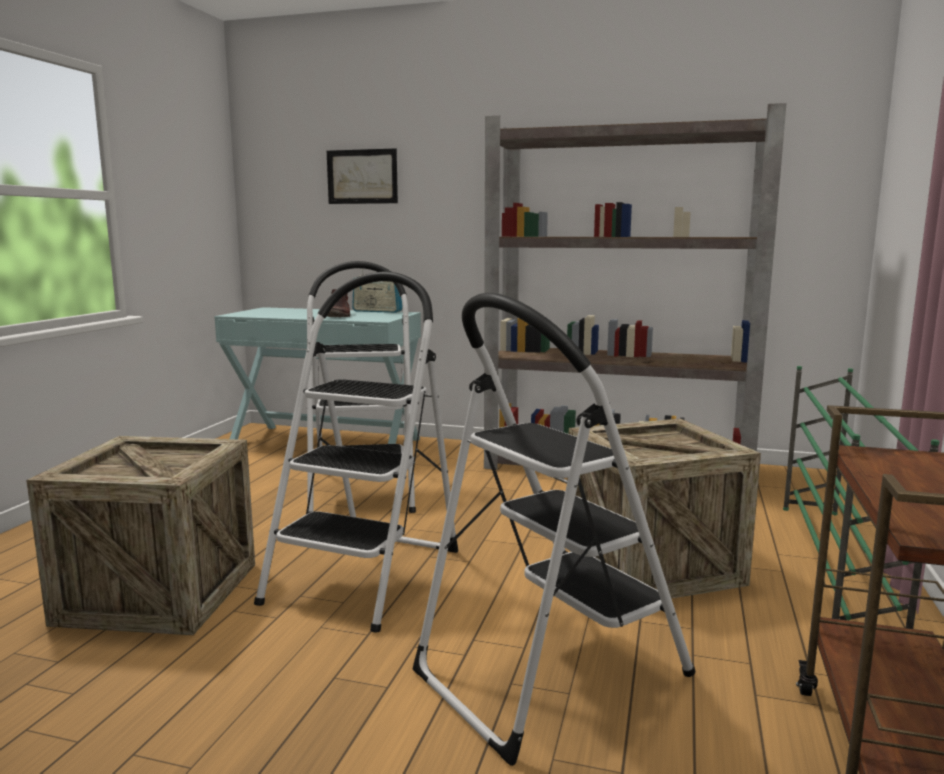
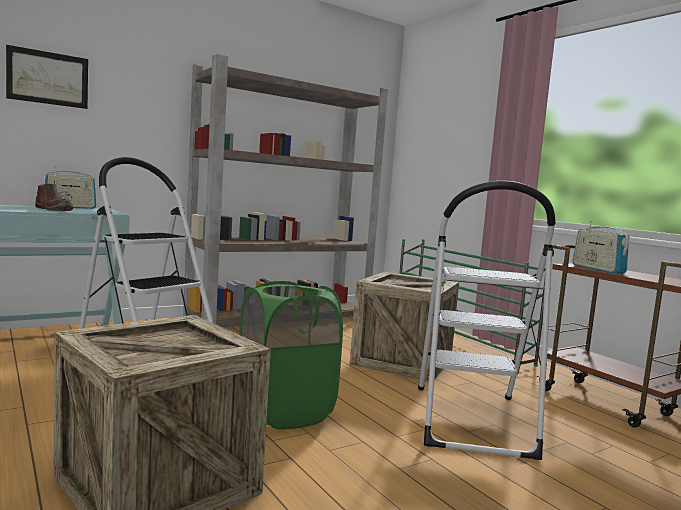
camera: 50 degrees left, 5 degrees down
(369, 574) = (284, 412): step ladder -> green laundry basket
(888, 471) = (597, 269): none -> radio

